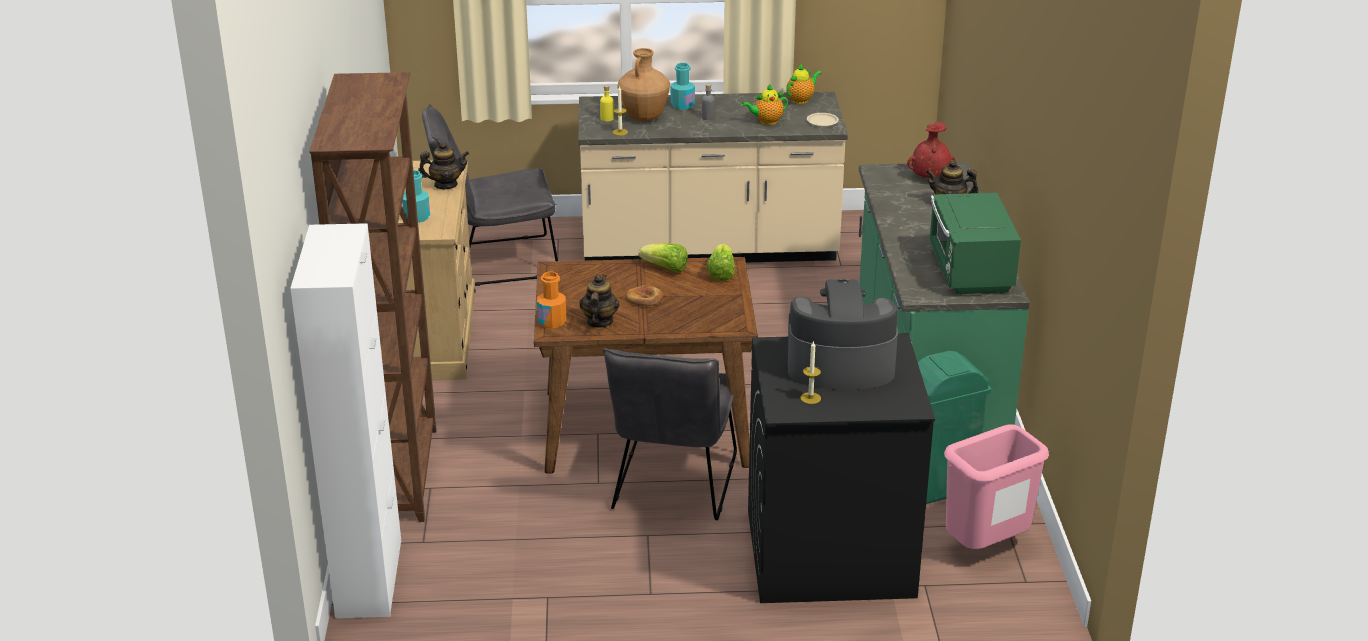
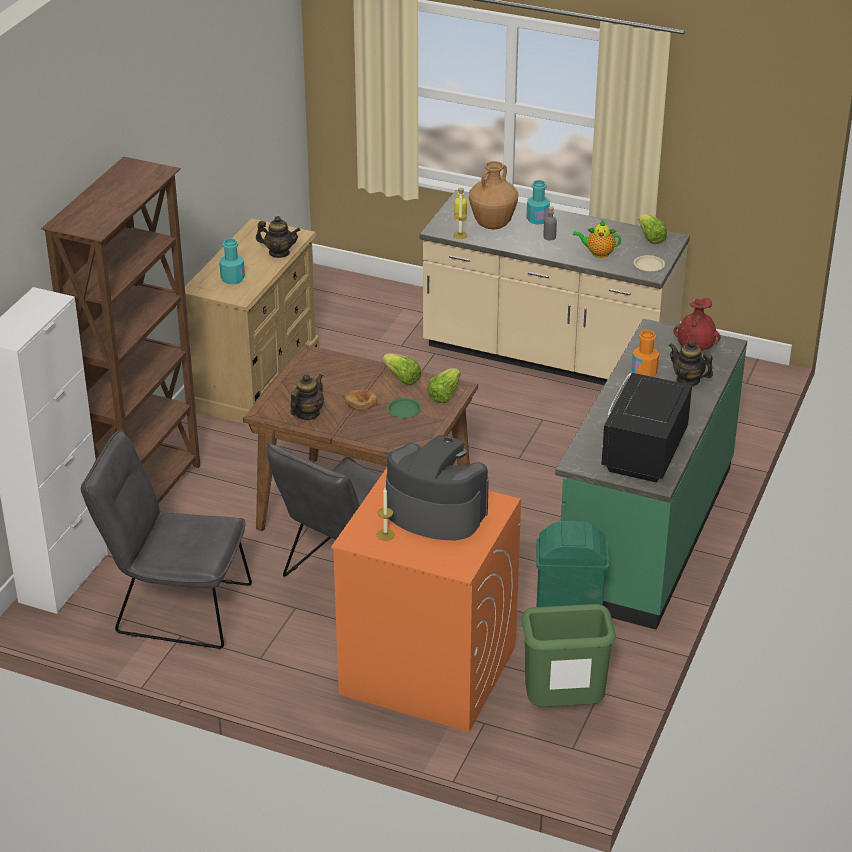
camera: 25 degrees right, 5 degrees up
(494, 262) = (356, 322): grey chair -> grey chair (174, 607)
(552, 322) = (270, 404): orange bottle -> orange bottle (644, 372)
(694, 295) = (404, 410): none -> green plate
(801, 100) = (650, 237): teapot -> lettuce
(828, 554) = (426, 670): black washing machine -> orange washing machine
(969, 272) = (643, 453): green microwave -> black microwave
(986, 548) = (563, 708): pink trash can -> green trash can

